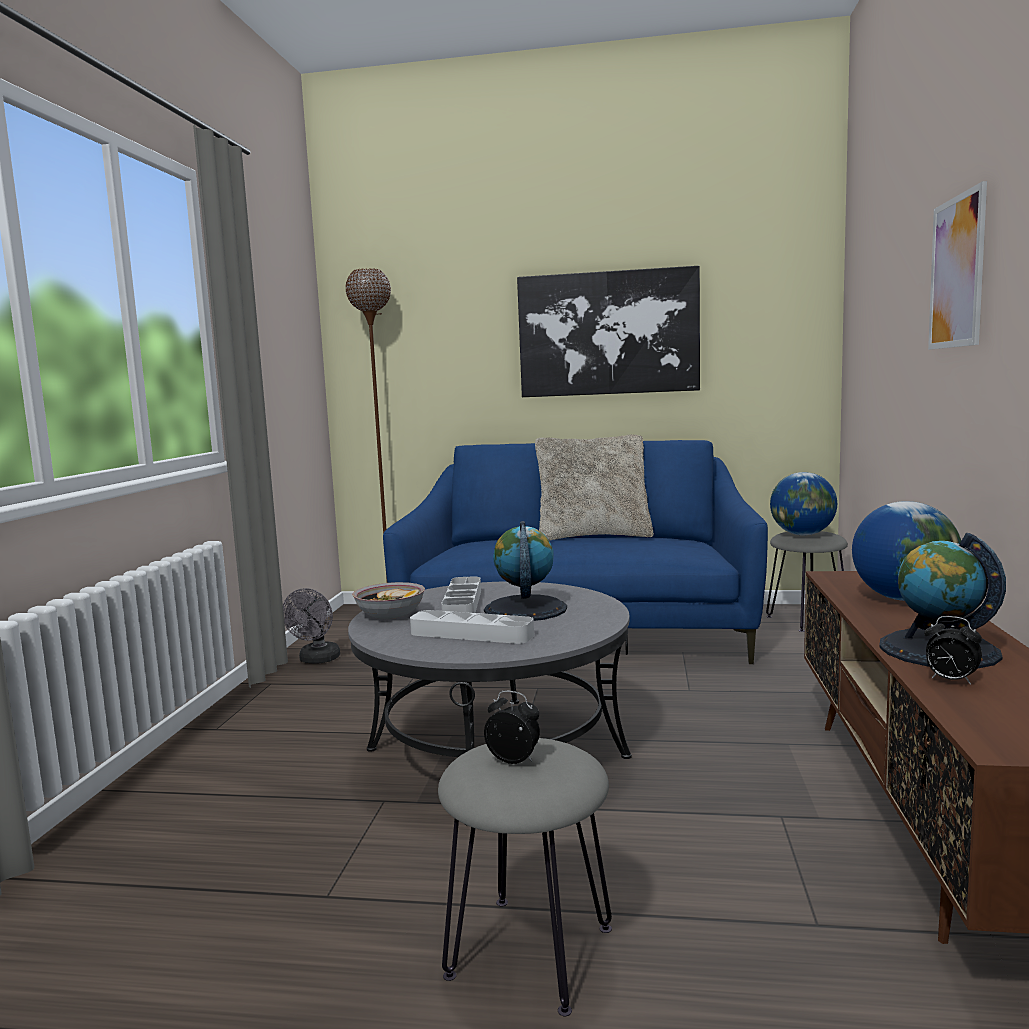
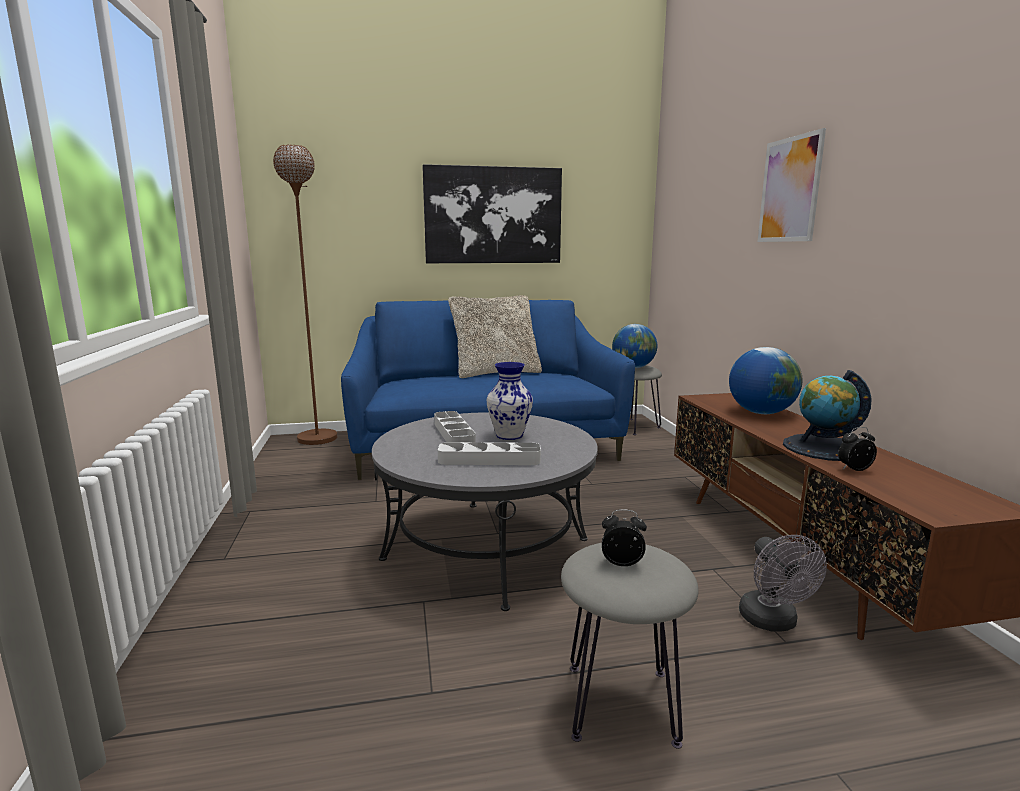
camera: 20 degrees left, 5 degrees up
(317, 660) = (280, 486): grey fan -> grey fan (773, 622)
(390, 614) = (402, 447): bowl -> none
(525, 609) = (508, 435): globe -> vase
(950, 680) = (854, 469): alarm clock -> alarm clock turned 150 degrees clockwise

